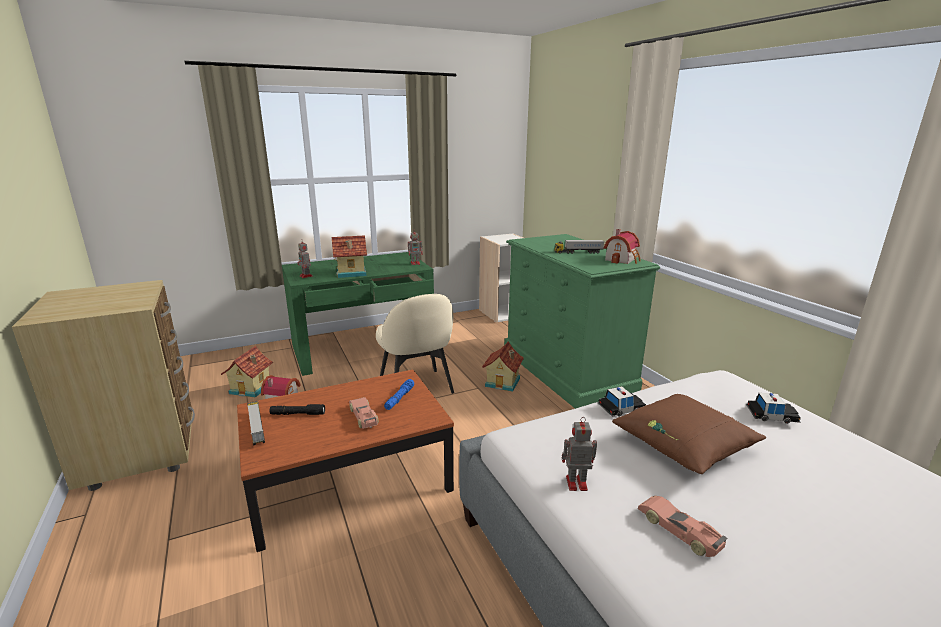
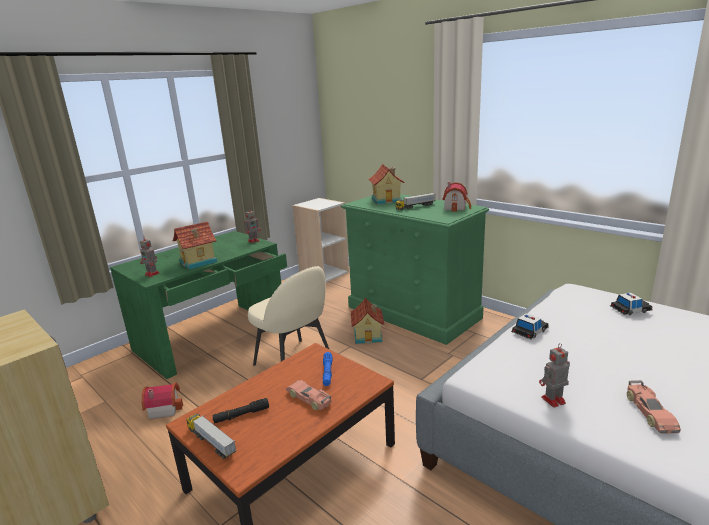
camera: 20 degrees left, 0 degrees up
(252, 388) = (119, 406): toy house -> toy house (387, 200)
(679, 531) = (649, 412): toy car -> toy car turned 120 degrees counterclockwise
(683, 446) = (596, 349): brown pillow -> none

